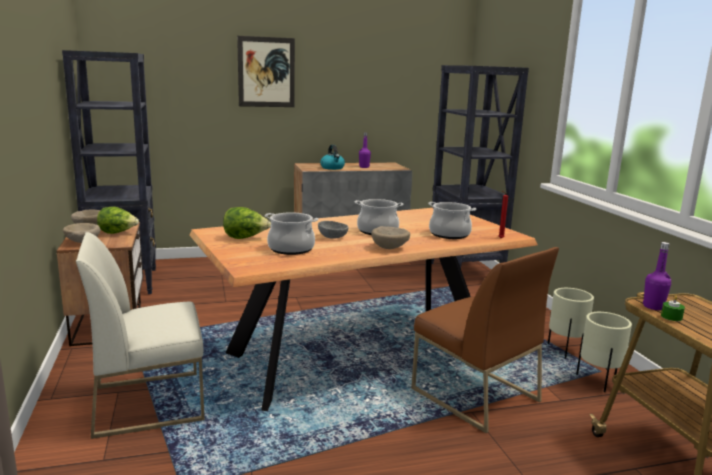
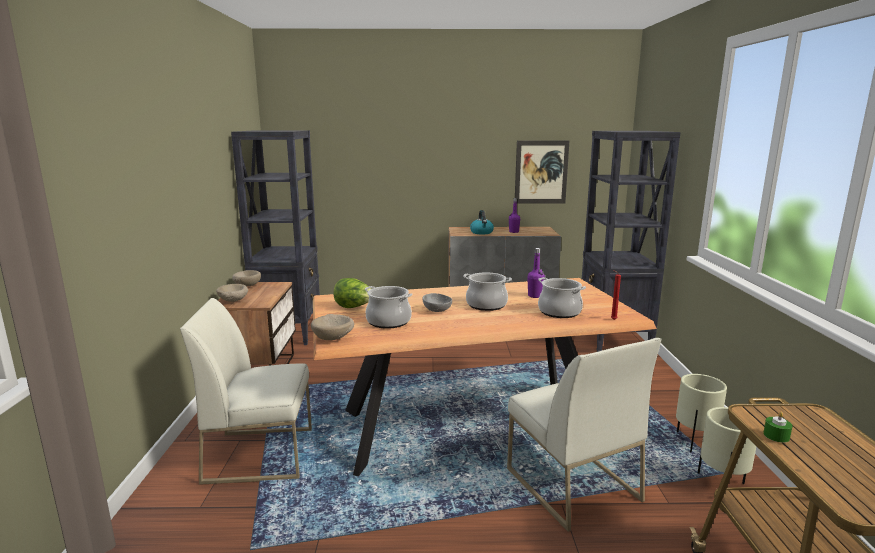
camera: 15 degrees right, 0 degrees up
(118, 233) = (267, 293): lettuce -> none
(266, 72) = (423, 142): picture -> picture (541, 172)
(390, 248) = (487, 326): beige bowl -> beige bowl (334, 338)
(474, 395) = (571, 484): brown chair -> white chair
(653, 307) = (760, 419): purple bottle -> purple bottle (535, 296)

